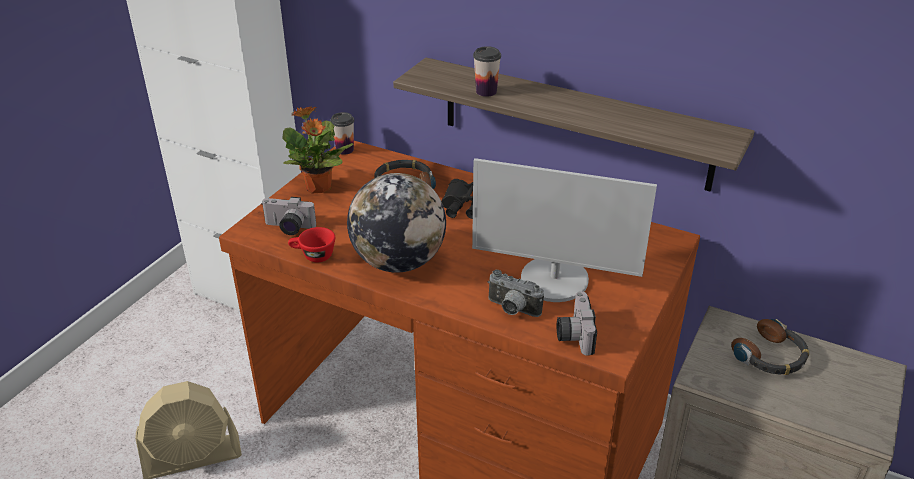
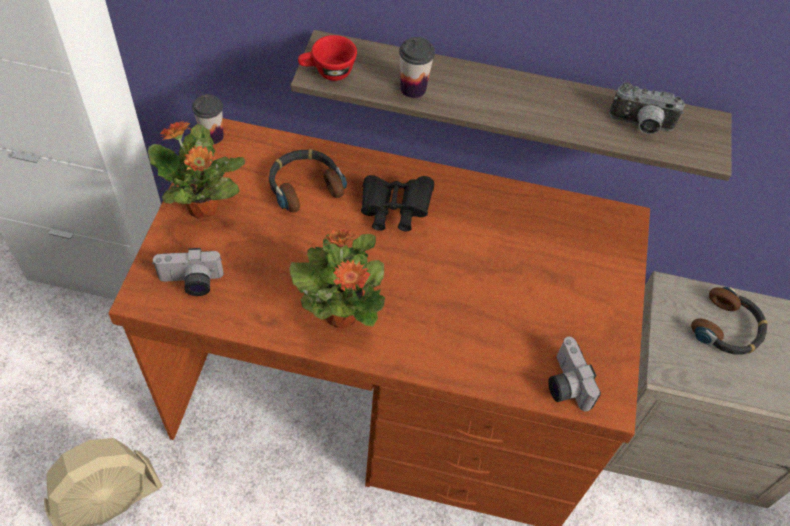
camera: 20 degrees left, 20 degrees up
(313, 256) = (238, 323): red cup -> red cup (327, 72)
(398, 262) = (341, 313): globe -> potted plant
(511, 310) = (489, 361): camera -> camera (640, 126)
(554, 280) = (521, 307): monitor -> none

